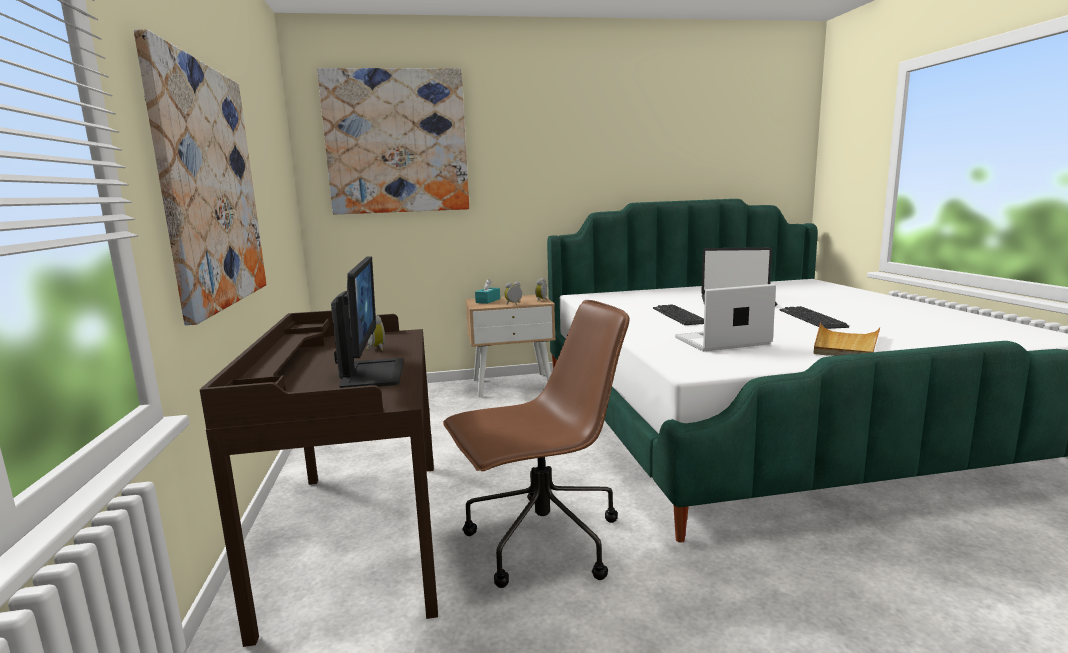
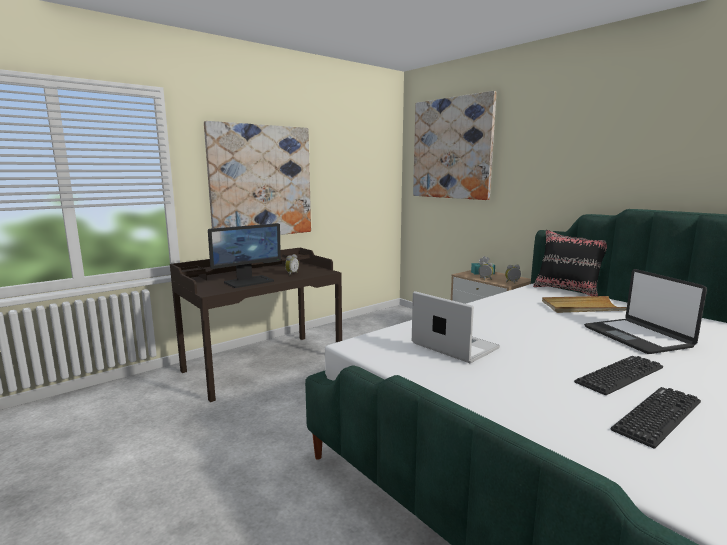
camera: 60 degrees right, 0 degrees up
(541, 542) = (285, 410): brown office chair -> none
(600, 292) = (567, 290): none -> black pillow
(678, 316) = (525, 323): keyboard -> keyboard (657, 416)
(845, 345) = (515, 396): beige tray -> beige tray (582, 307)

